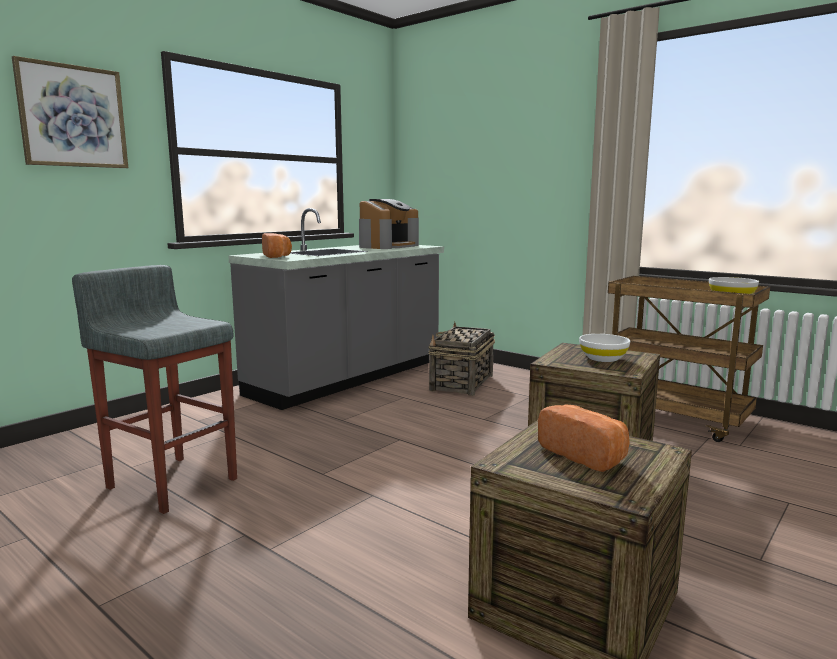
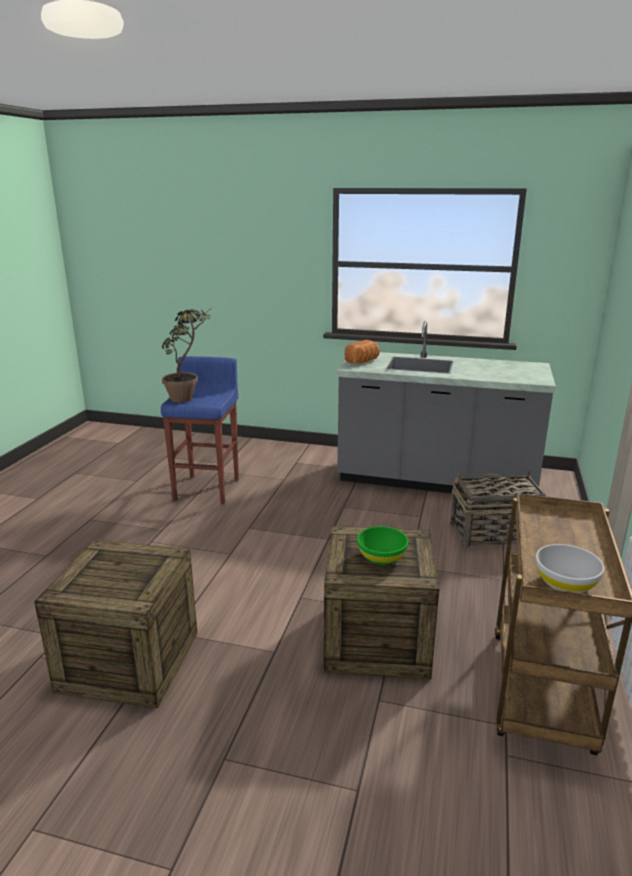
camera: 65 degrees right, 10 degrees up
(73, 116) = (268, 243): picture -> none
(149, 327) = (188, 397): none -> potted plant
(172, 482) = (208, 489): grey stool -> blue stool
(388, 246) = (509, 370): coffee machine -> none
(585, 455) = (120, 572): bread -> none
(603, 359) = (381, 557): white bowl -> green bowl

